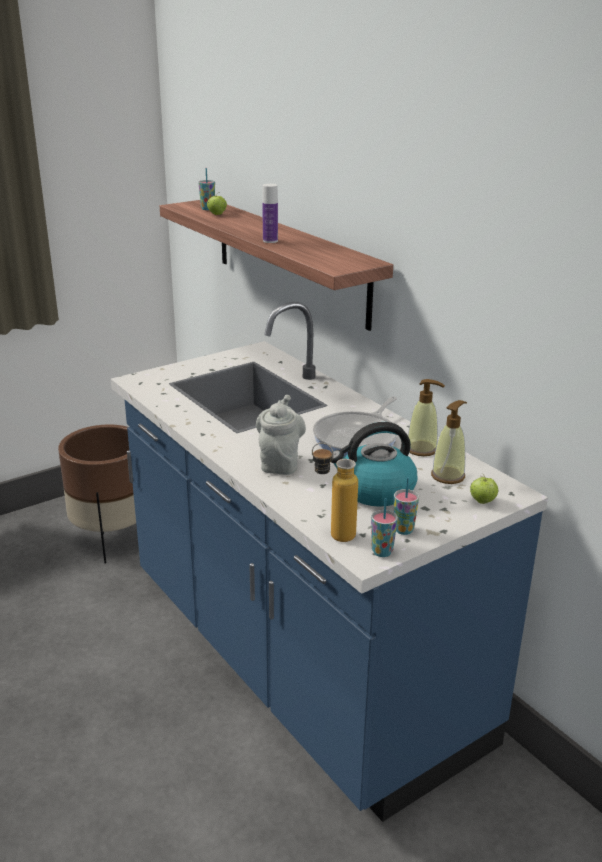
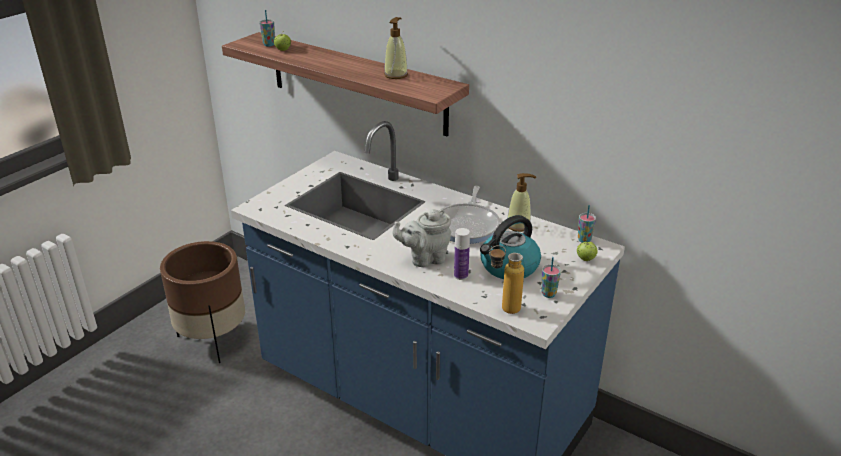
camera: 20 degrees left, 5 degrees up
(270, 241) = (354, 73): bottle -> bottle (461, 275)
(280, 462) = (425, 259): grey teapot -> grey teapot turned 90 degrees counterclockwise
(382, 552) = (545, 315): cup -> cup (584, 240)
(448, 476) = (550, 244): soap dispenser -> soap dispenser (396, 75)

